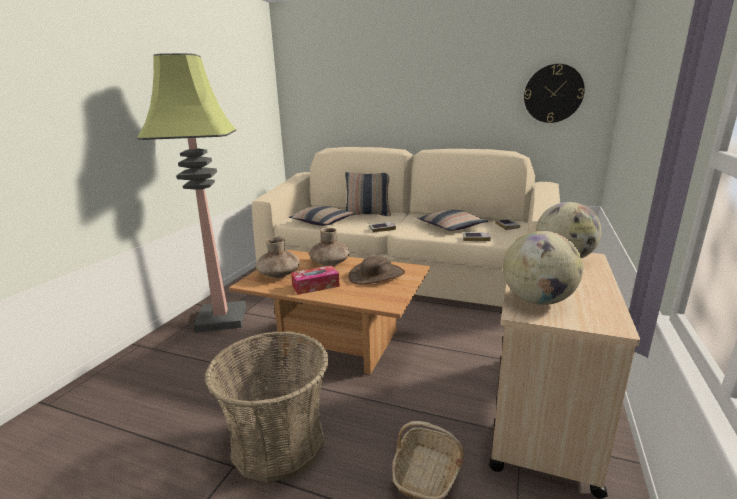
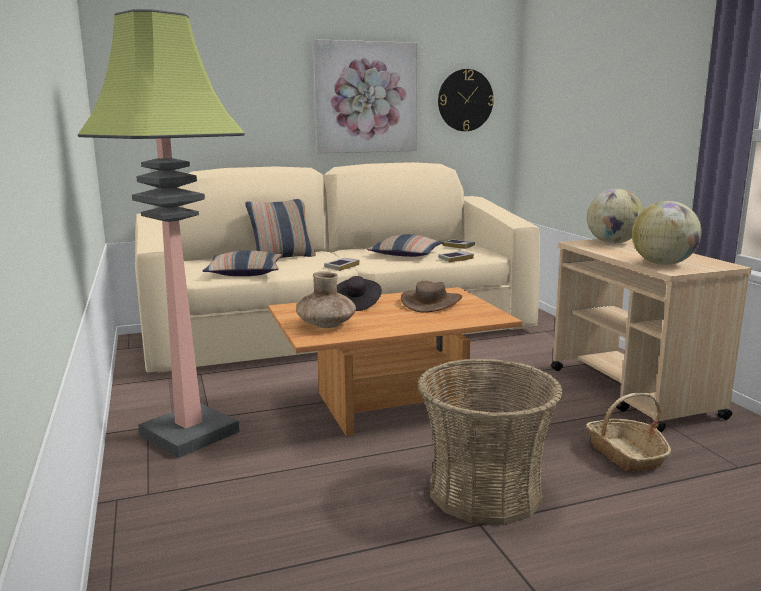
camera: 40 degrees left, 5 degrees down
(315, 286) = (394, 323): tissue box -> none
(330, 263) = (357, 305): brown vase -> black hat
(456, 94) = (366, 97): none -> picture

